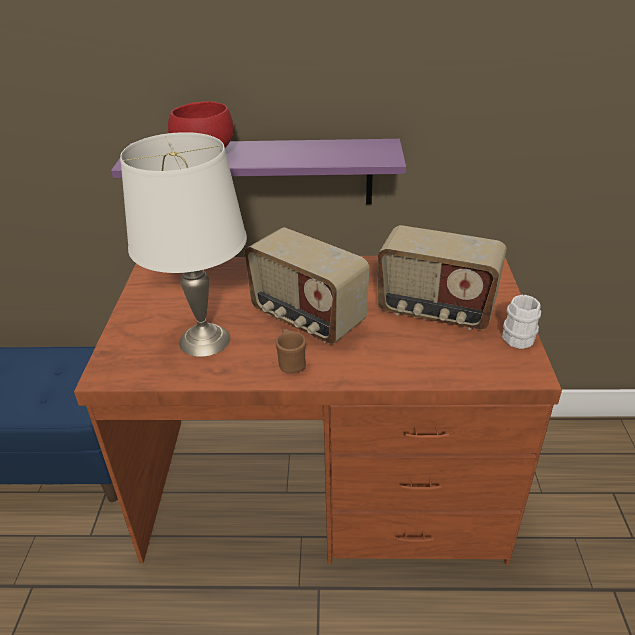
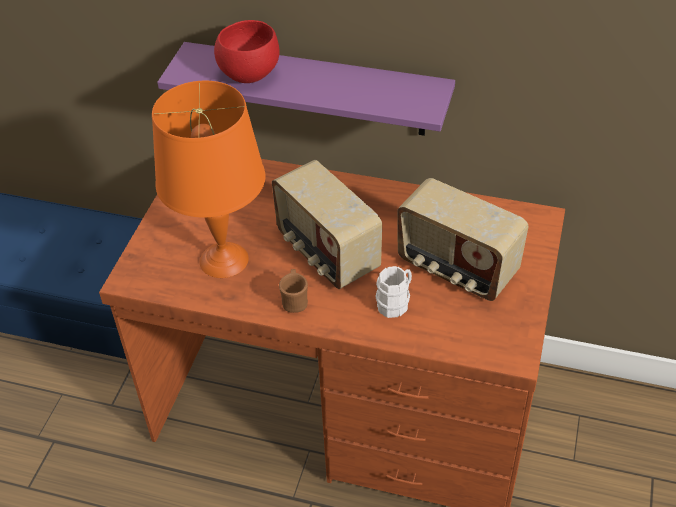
camera: 15 degrees right, 10 degrees up
(205, 340) = (225, 259): white table lamp -> orange table lamp
(519, 335) = (527, 313): white mug -> white mug (395, 302)

